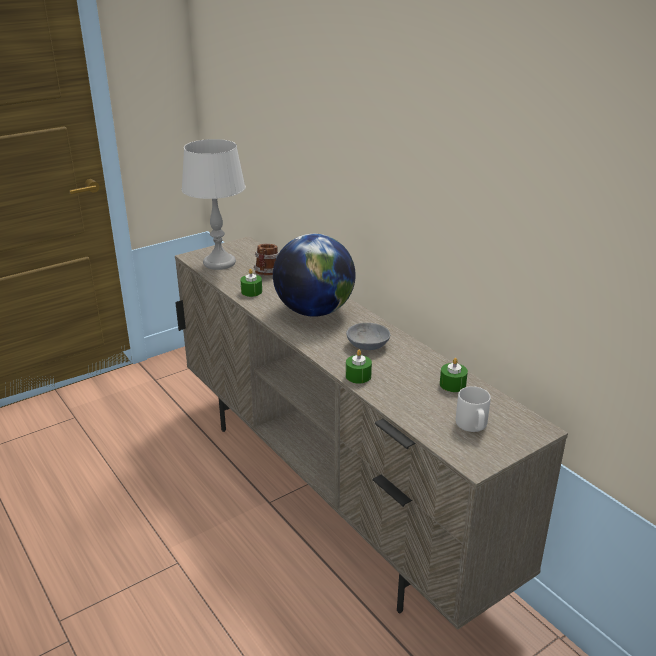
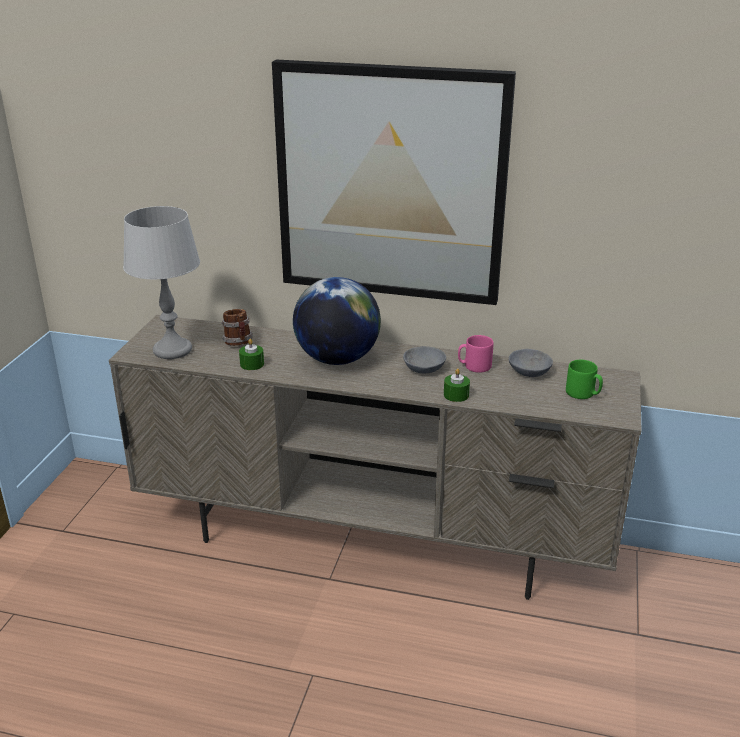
camera: 40 degrees left, 0 degrees up
(386, 159) = (390, 184): none -> picture
(412, 360) = (474, 366): none -> pink mug
(452, 384) = (528, 371): green candle -> grey bowl
(472, 425) = (583, 394): grey mug -> green mug

